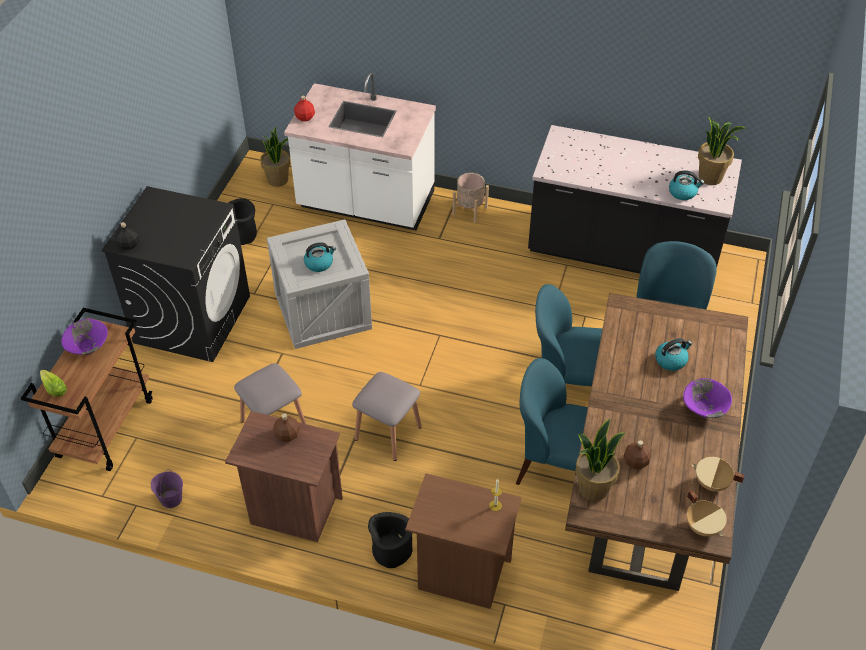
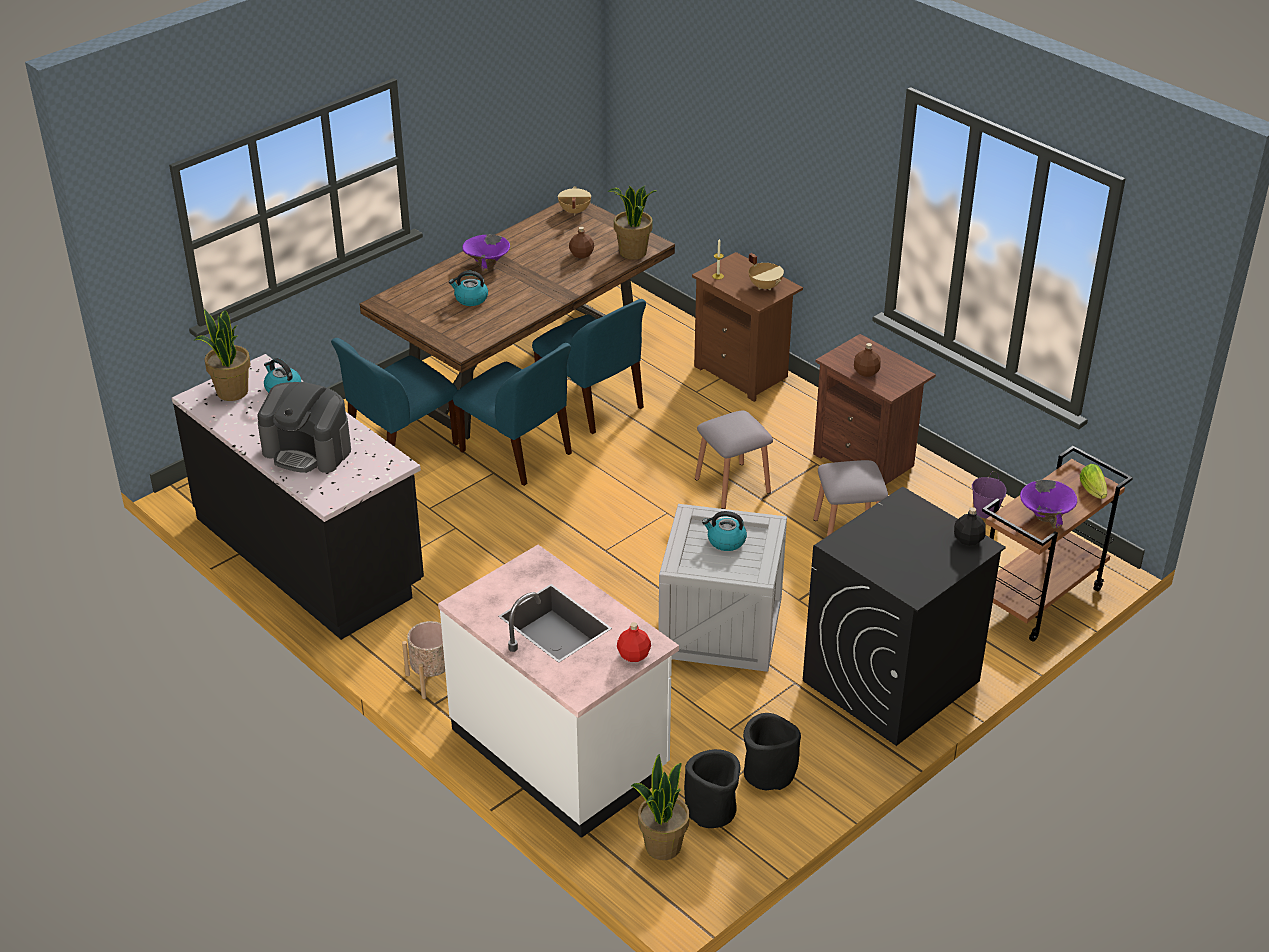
camera: 150 degrees left, 10 degrees down
(391, 551) = (793, 405): black planter -> black planter (712, 810)
(610, 158) = (308, 450): none -> coffee machine
(711, 484) = (538, 227): beige cooking pot -> beige cooking pot (765, 286)

